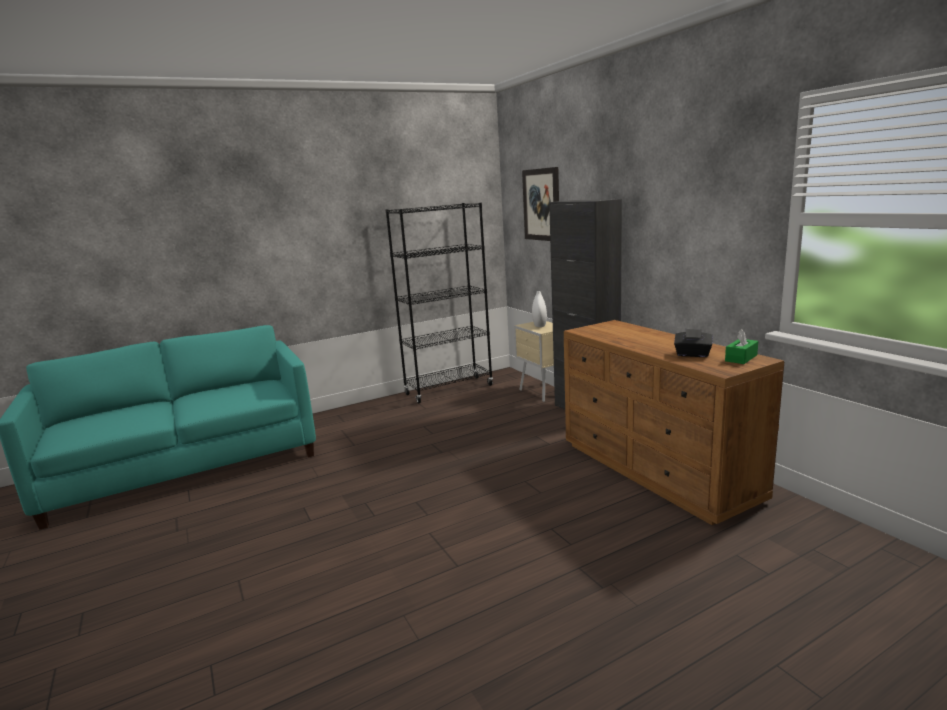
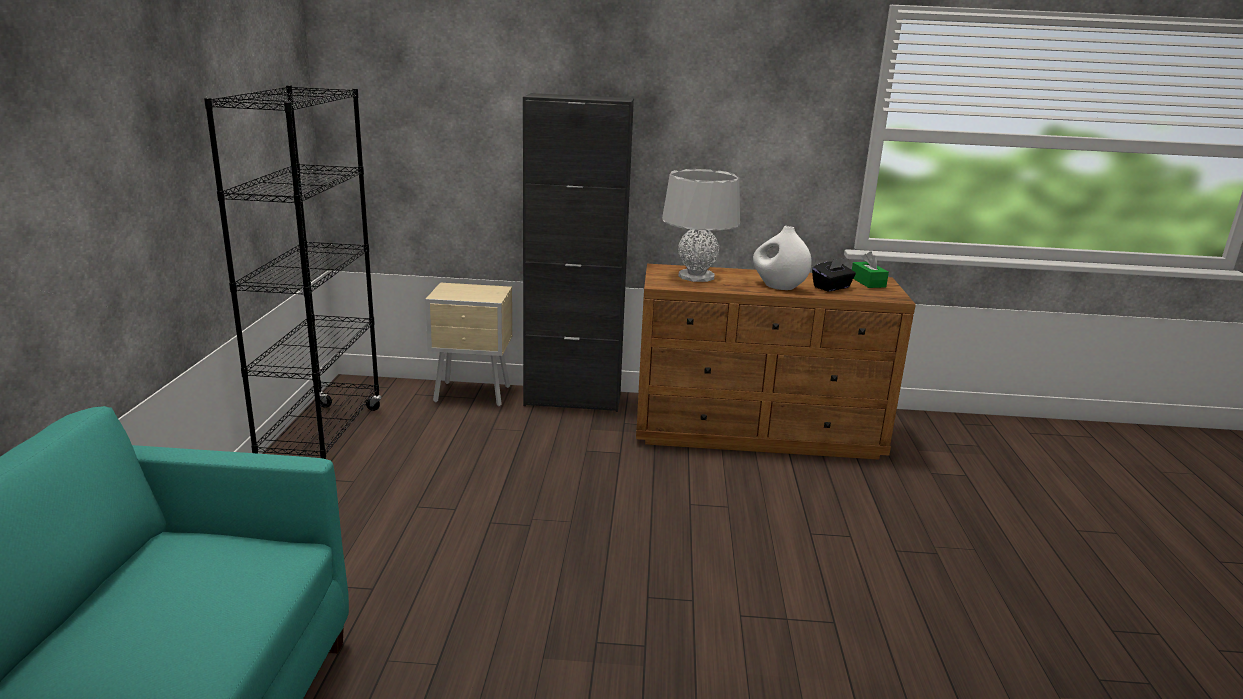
camera: 60 degrees left, 5 degrees up
(539, 325) = (463, 291): white vase -> white vase (778, 287)
(541, 204) = (439, 95): picture -> none
(617, 331) = (696, 276): none -> grey table lamp

